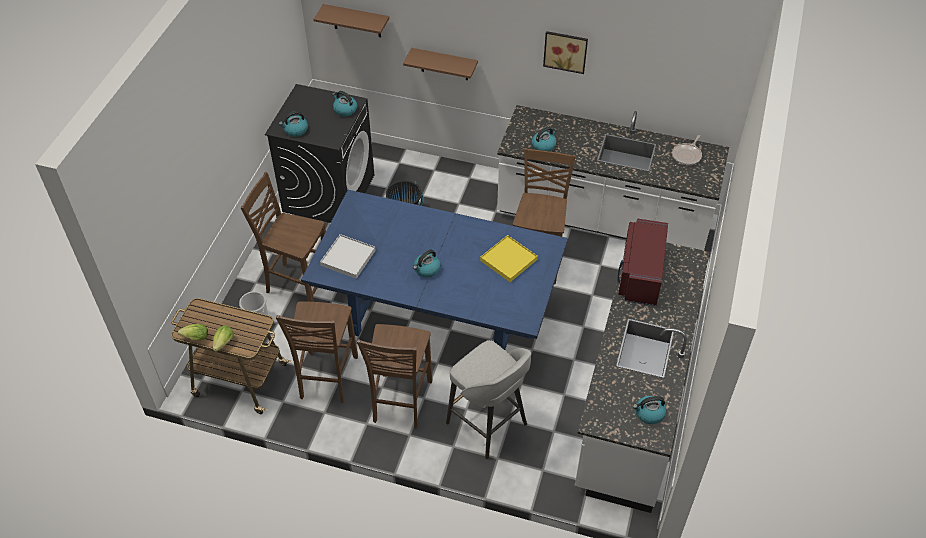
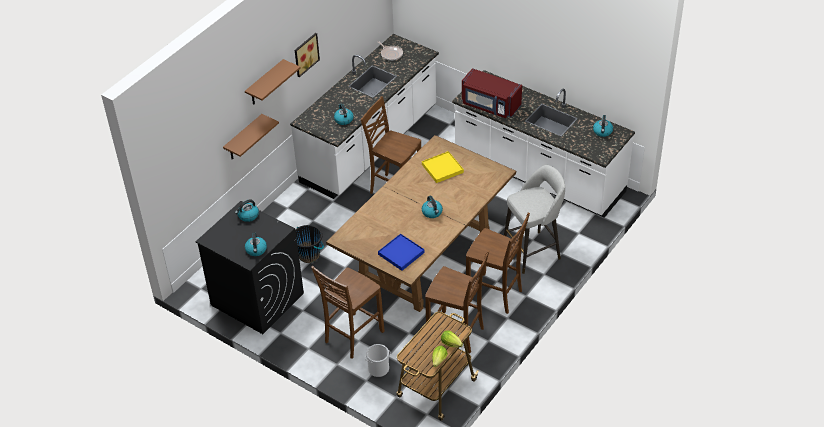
camera: 70 degrees left, 5 degrees down
(348, 258) = (401, 253): white tray -> blue tray
(357, 21) = (186, 162): brown shelf -> brown shelf (265, 83)
(437, 317) = (424, 258): blue dining table -> brown dining table

